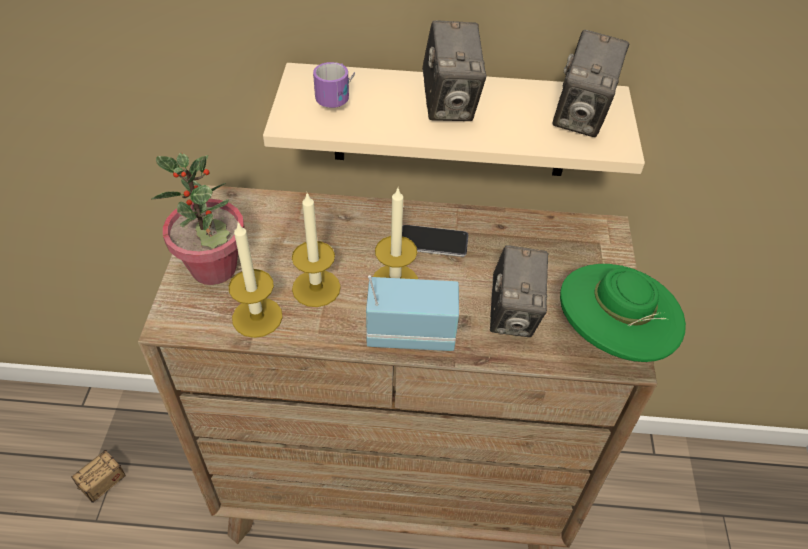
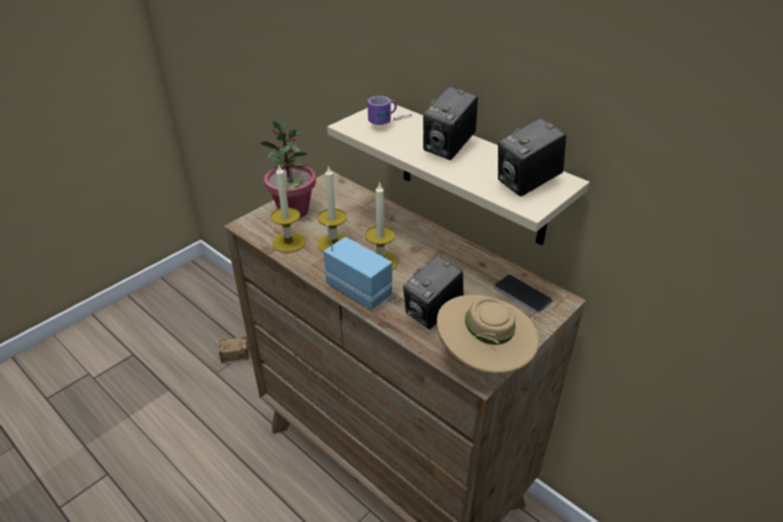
camera: 40 degrees right, 10 degrees down
(433, 242) = (428, 252): phone -> phone (522, 294)
(610, 338) = (484, 358): green hat -> beige hat

